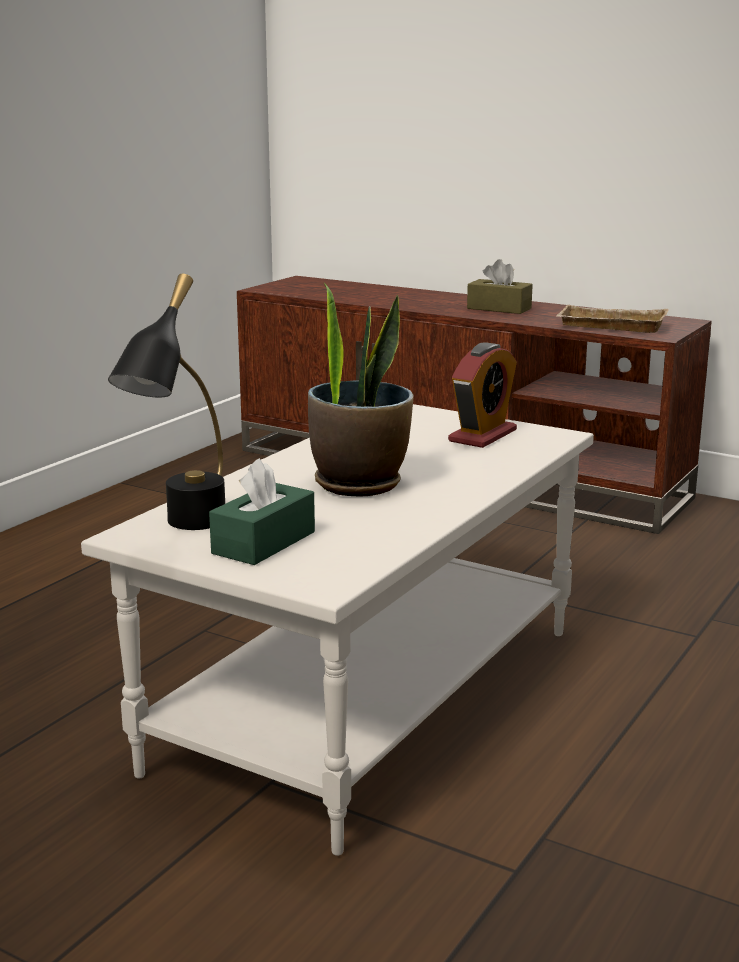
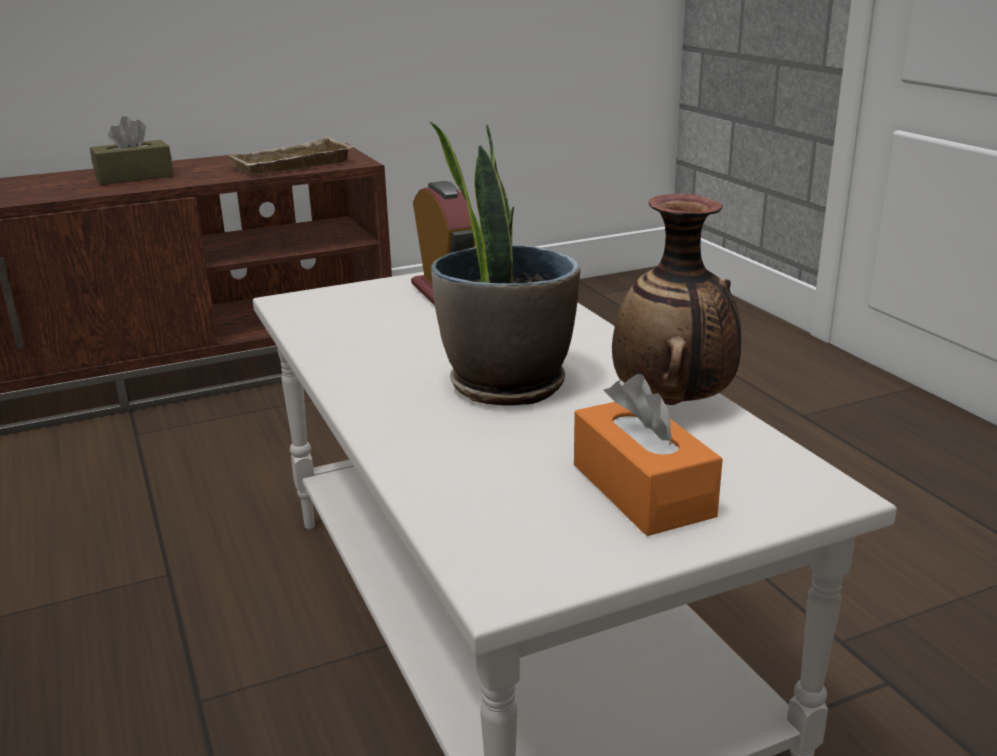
camera: 55 degrees left, 5 degrees up
(184, 529) = (532, 533): black table lamp -> none
(264, 542) = (642, 490): green tissue box -> orange tissue box
(398, 528) = (673, 403): none -> vase

